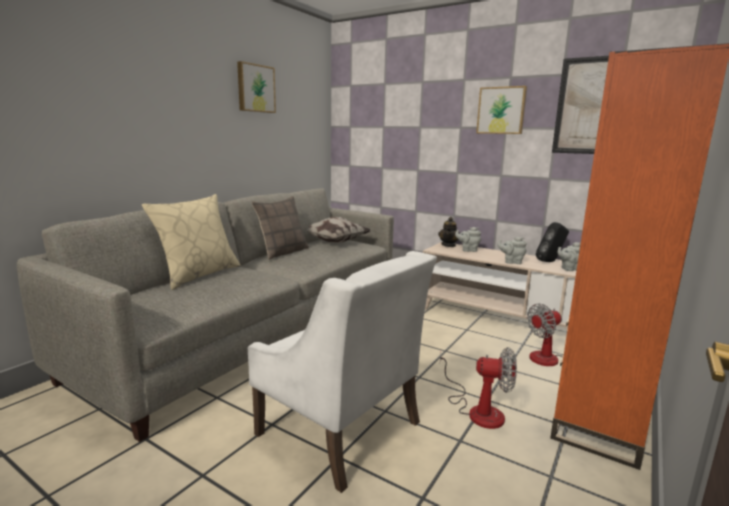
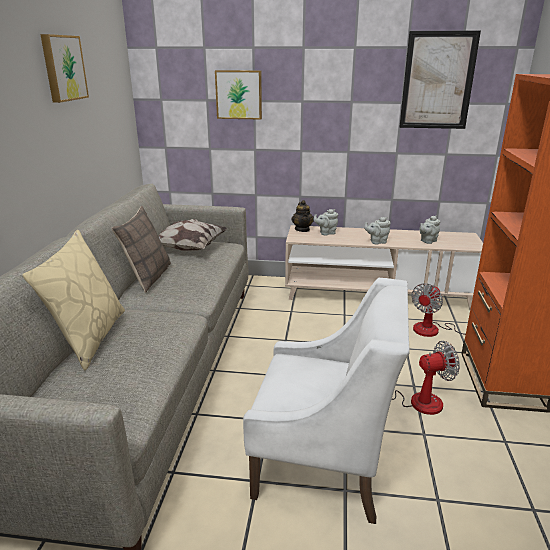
camera: 25 degrees left, 10 degrees up
(501, 110) = (347, 83): picture -> picture (239, 94)
(550, 261) = (406, 234): black speaker -> none

